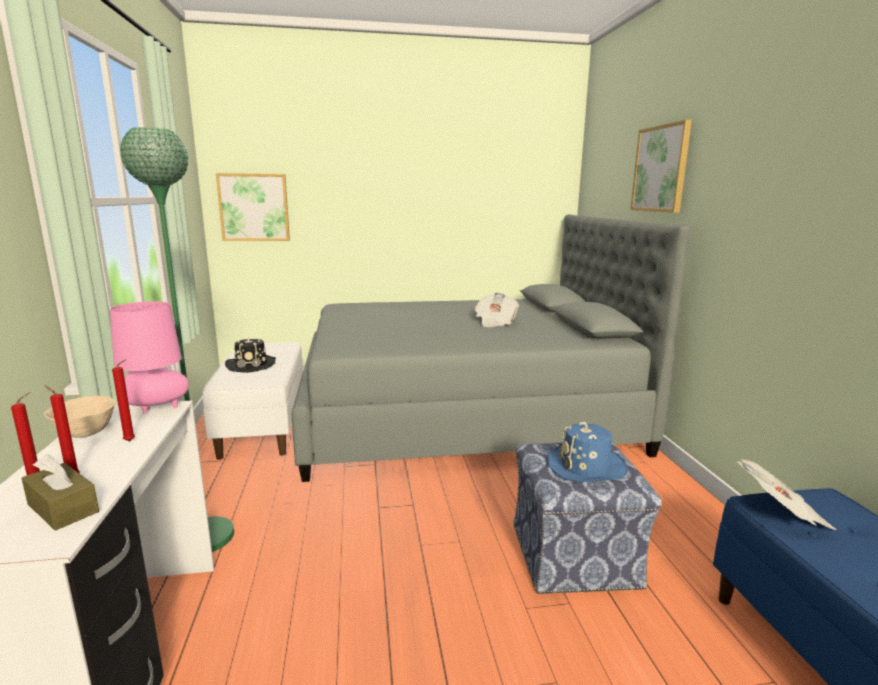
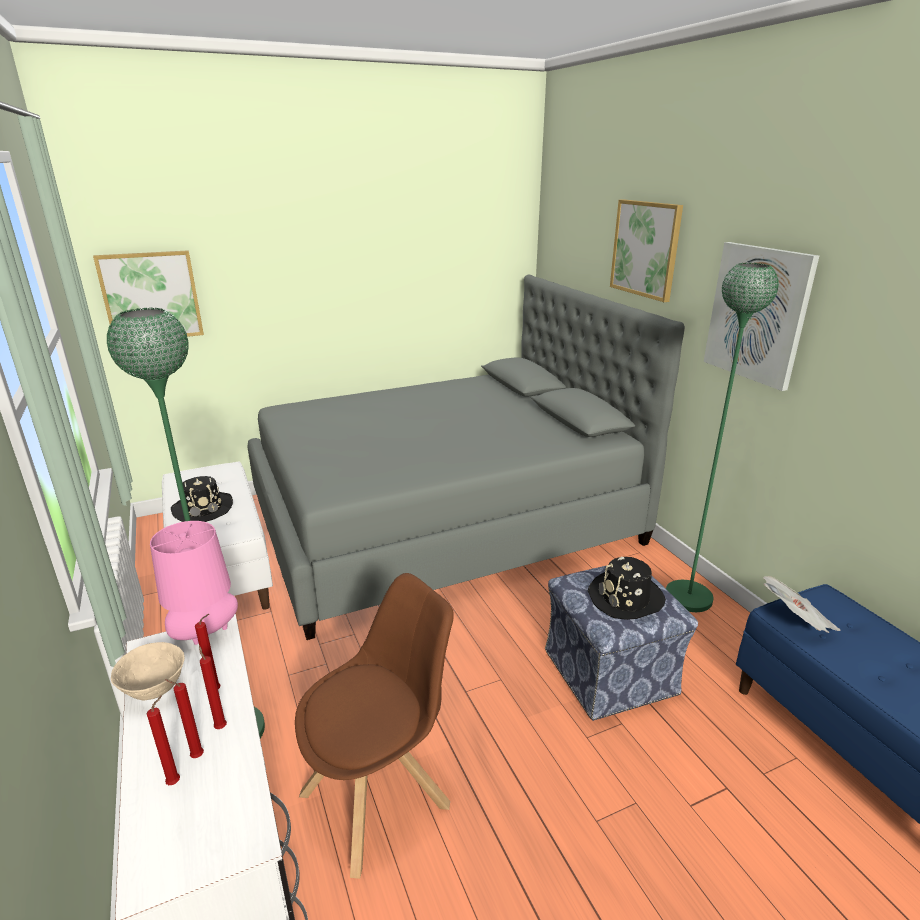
camera: 15 degrees left, 10 degrees up
(63, 508) = (222, 798): brown tissue box -> none
(110, 463) = (220, 726): none -> red candle
(299, 613) = (380, 795): none -> brown chair
(495, 322) = (476, 421): newspaper -> none
(586, 466) = (626, 598): blue hat -> black hat
(686, 506) = (689, 598): none -> green floor lamp
(758, 204) = (757, 314): none -> picture

